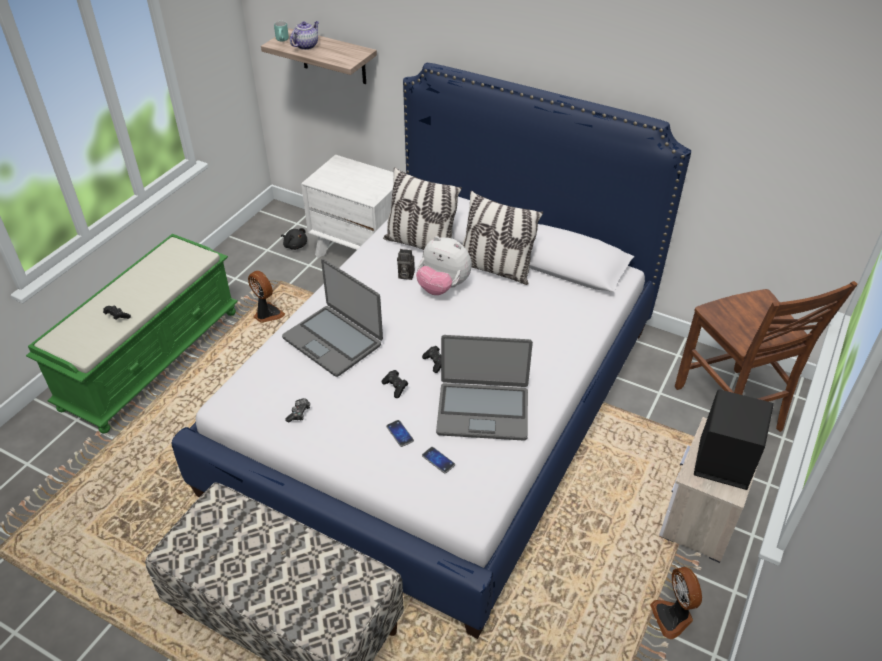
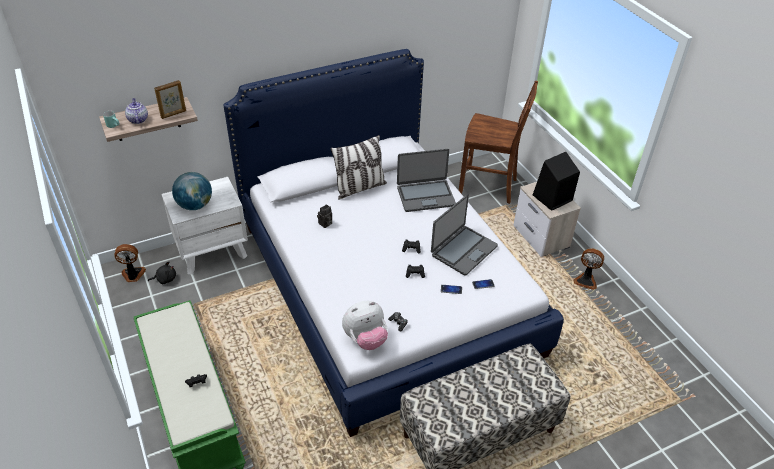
camera: 55 degrees left, 0 degrees up
(267, 314) = (220, 326): fan -> fan (133, 275)
(333, 341) = (353, 280): laptop -> laptop (425, 196)
(337, 57) = (174, 114): none -> picture frame
(340, 181) = (195, 205): none -> globe
(420, 244) = (304, 204): pillow -> none
(443, 287) = (352, 215): plush toy -> plush toy (365, 339)

